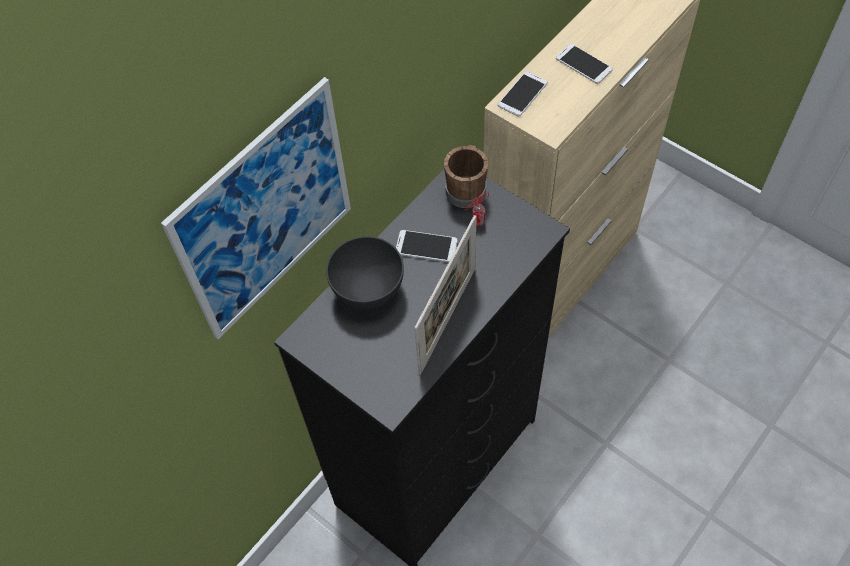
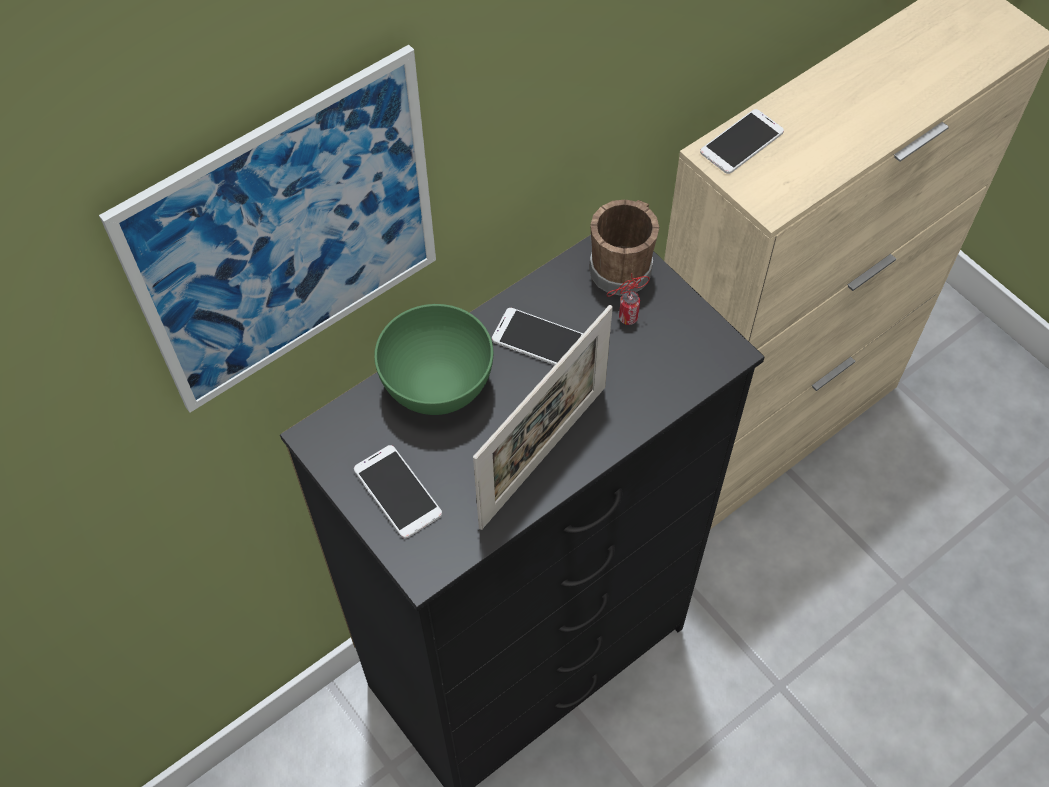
camera: 10 degrees right, 0 degrees up
(369, 289) = (439, 385): grey bowl -> green bowl
(583, 64) = (846, 115): phone -> phone (397, 492)

